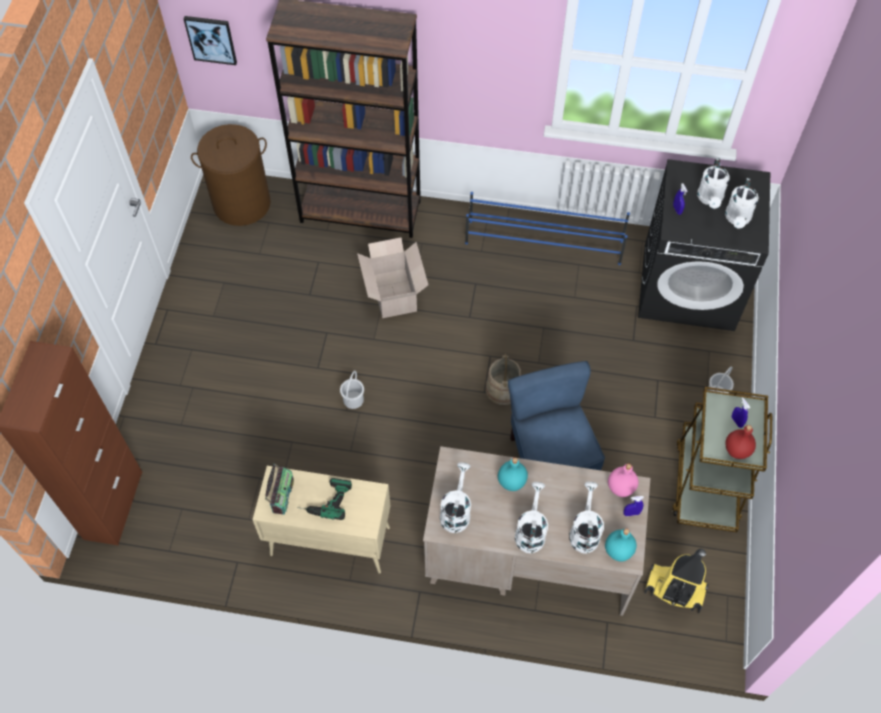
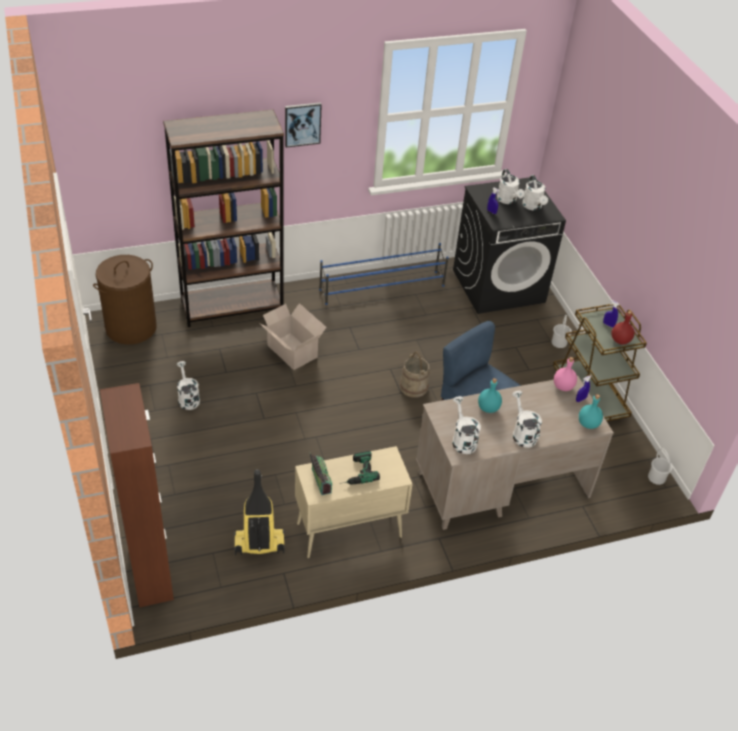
camera: 30 degrees left, 15 degrees down
(211, 39) = (98, 177): picture -> picture (302, 124)
(353, 399) = (306, 430): white bucket -> white bucket (657, 477)
(584, 531) = (558, 420): white watering can -> white watering can (187, 398)
(674, 590) = (612, 469): vacuum cleaner -> vacuum cleaner (259, 545)

